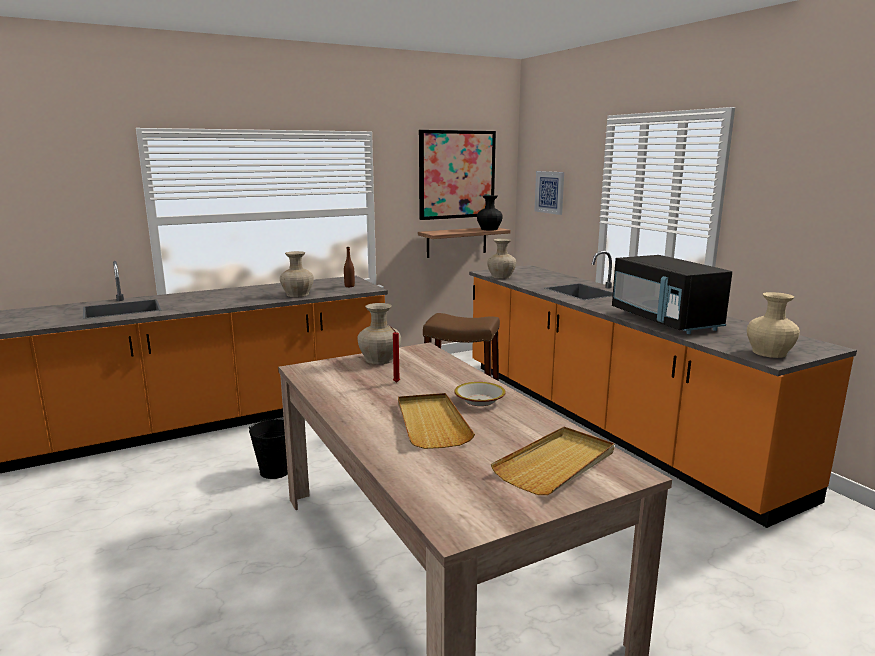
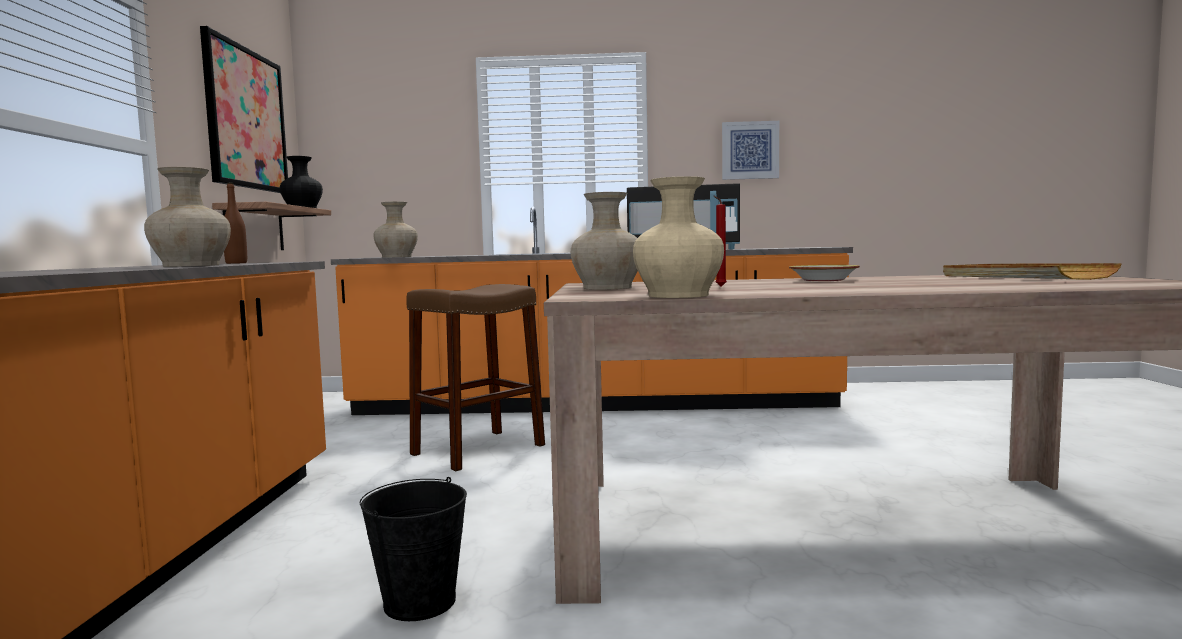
camera: 60 degrees left, 10 degrees down
(431, 423) = (891, 284): beige tray -> none
(550, 192) = (378, 158): picture -> picture (750, 150)
(769, 352) = (807, 247): beige vase -> beige vase (677, 295)

